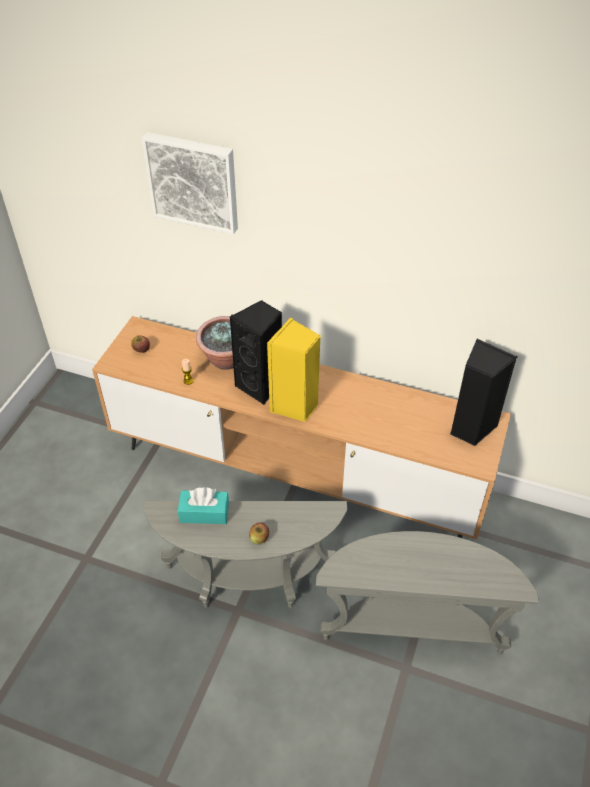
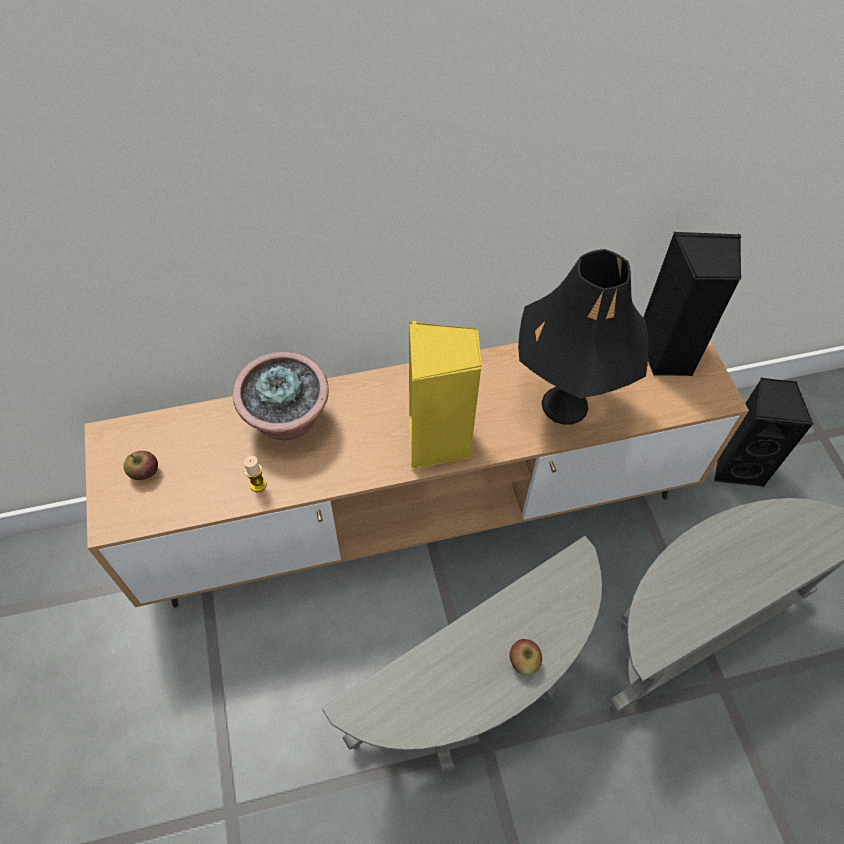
camera: 35 degrees left, 10 degrees up
(193, 181) = (150, 157): picture -> none
(204, 513) = (422, 671): turquoise tissue box -> none
(261, 386) = (369, 436): black speaker -> black speaker (737, 465)
(381, 423) = (564, 404): none -> black table lamp

